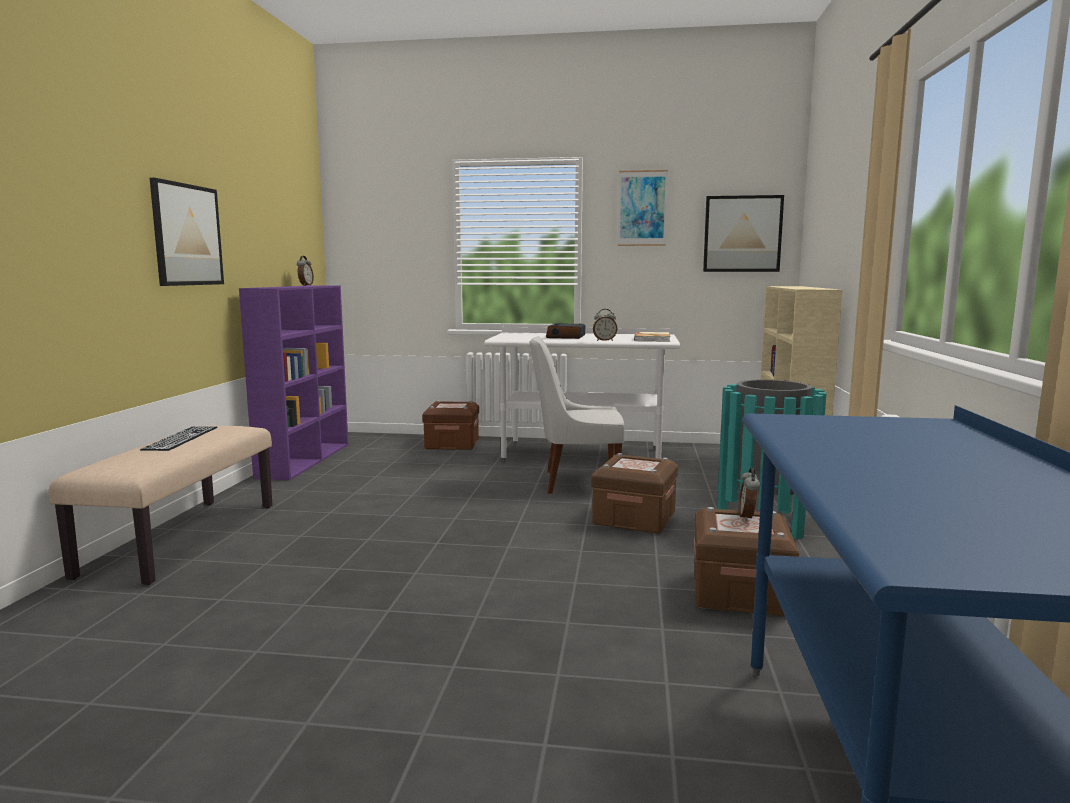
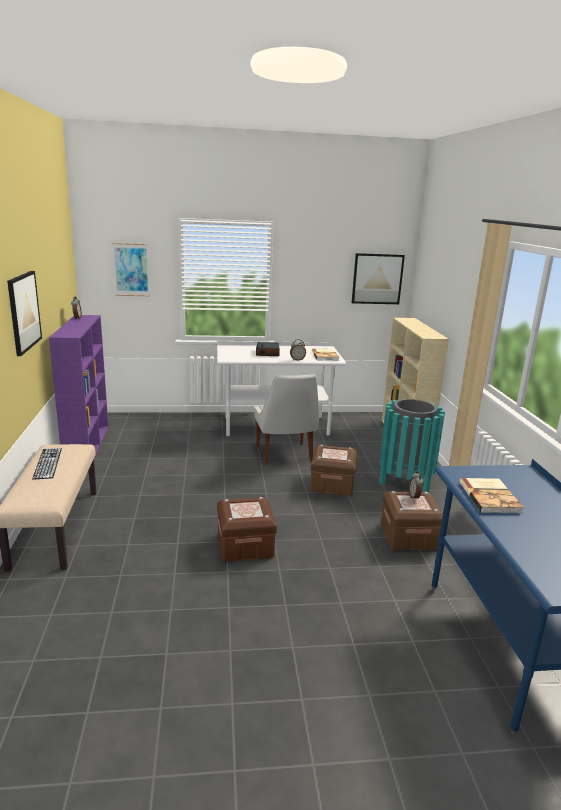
camera: 15 degrees left, 10 degrees up
(452, 443) = (183, 421): brown storage box -> brown storage box (245, 545)
(577, 482) = (284, 455): white chair -> white chair turned 90 degrees counterclockwise
(642, 208) = (313, 259): picture -> picture (131, 270)
(833, 443) = (490, 497): none -> book

